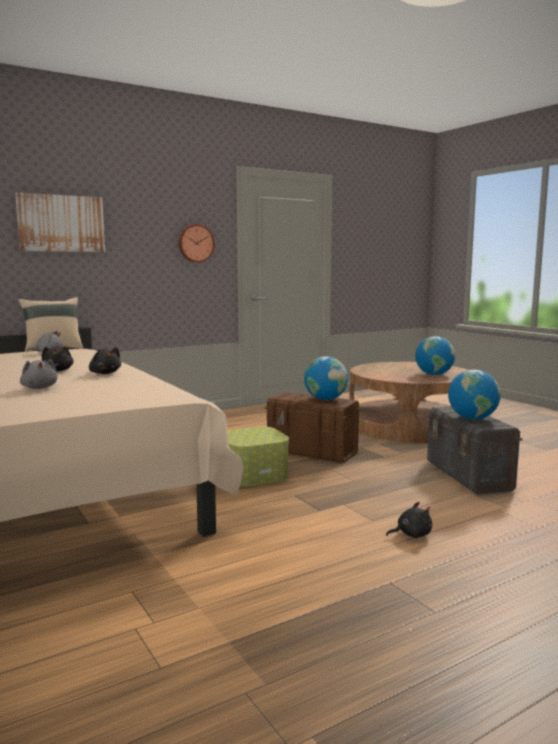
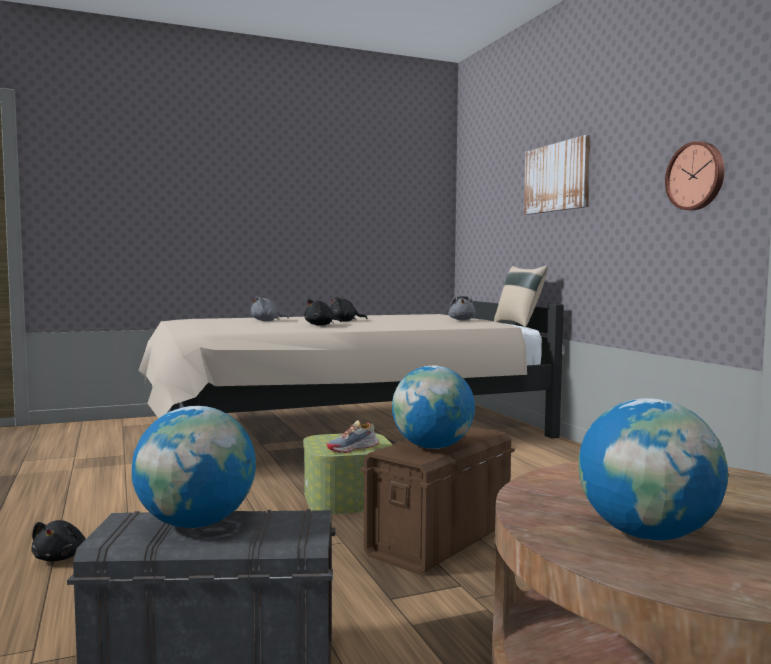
camera: 100 degrees right, 5 degrees down
(267, 433) = (353, 448): none -> shoe

